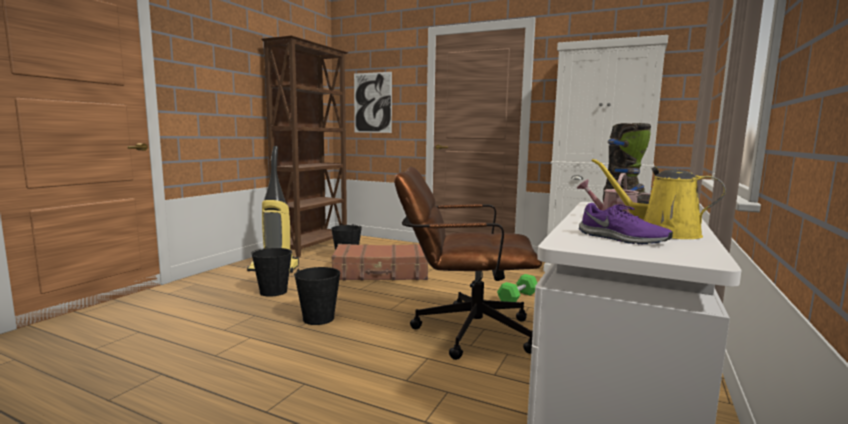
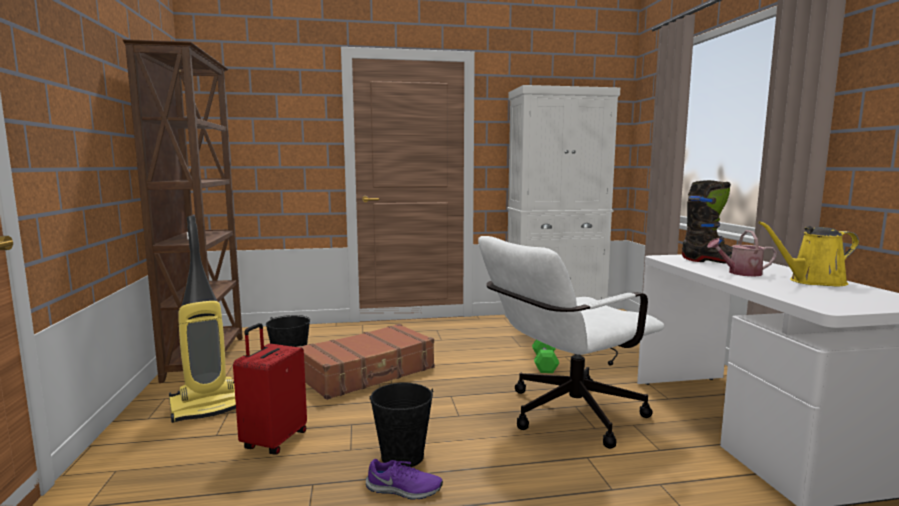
camera: 35 degrees left, 0 degrees up
(273, 291) = (273, 441): black bucket -> red suitcase
(372, 102) = (258, 141): picture -> none
(463, 331) = (564, 415): brown office chair -> white office chair
(621, 239) = (824, 293): purple shoe -> purple shoe (404, 490)

